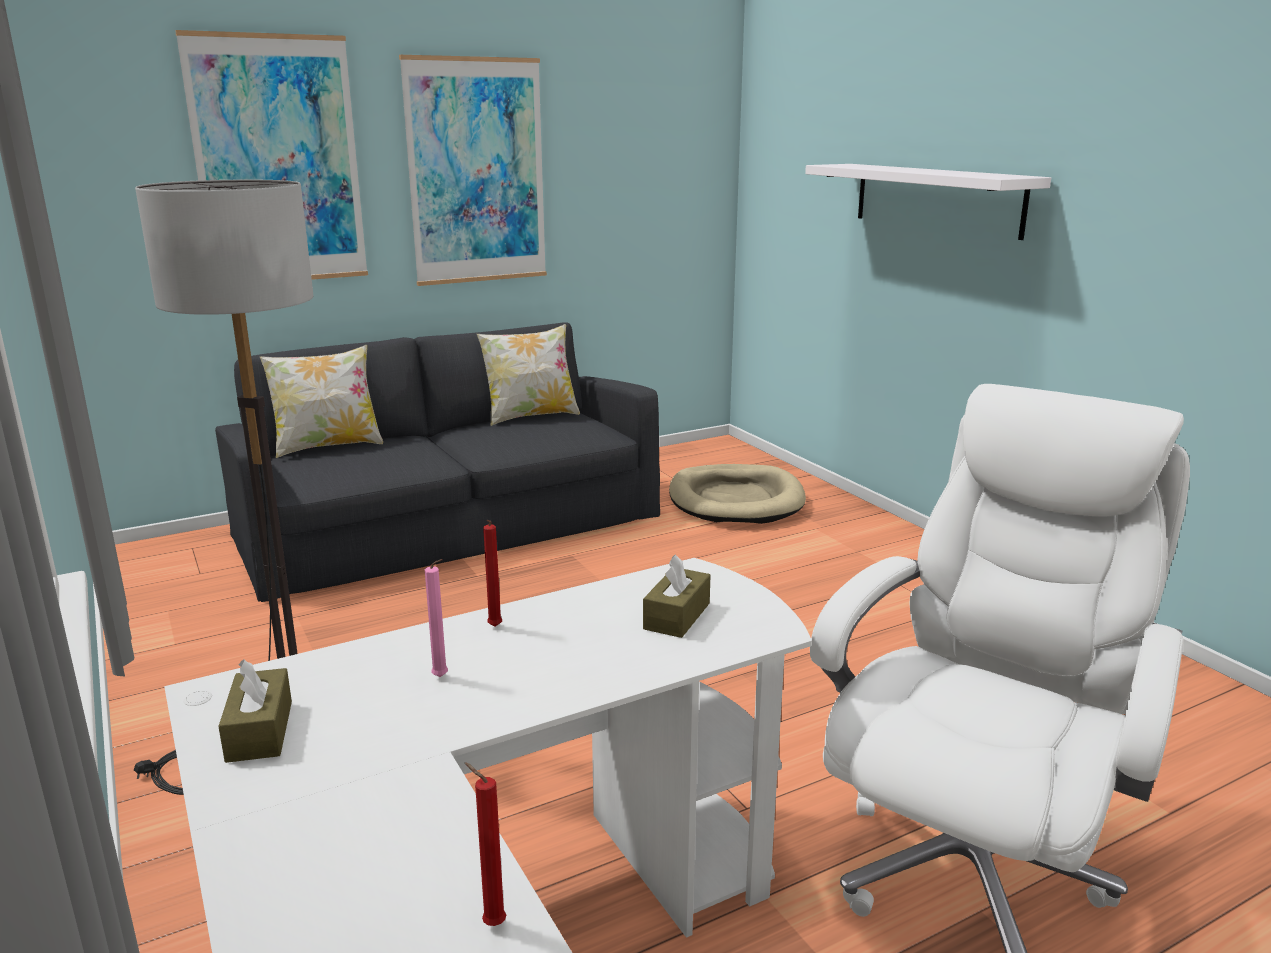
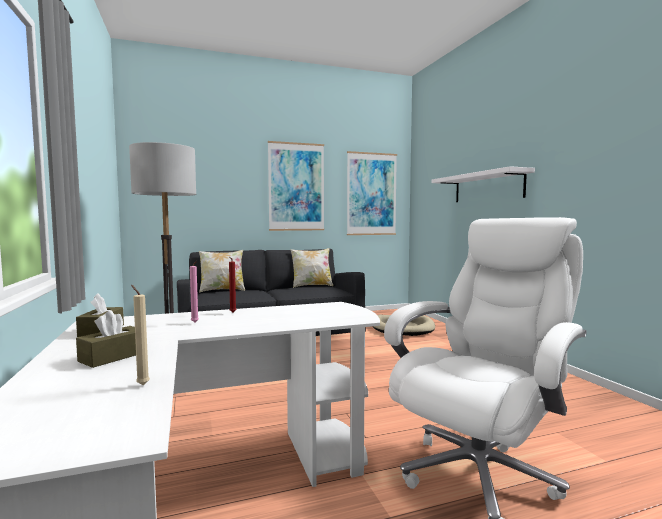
camera: 10 degrees right, 15 degrees down
(278, 161) = (217, 178): picture -> picture (371, 194)
(491, 923) = (141, 384): red candle -> beige candle
(677, 616) = (319, 314): brown tissue box -> brown tissue box (113, 357)

